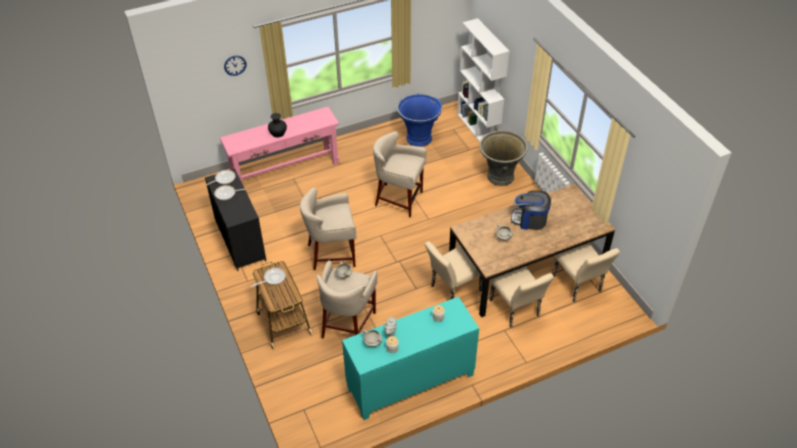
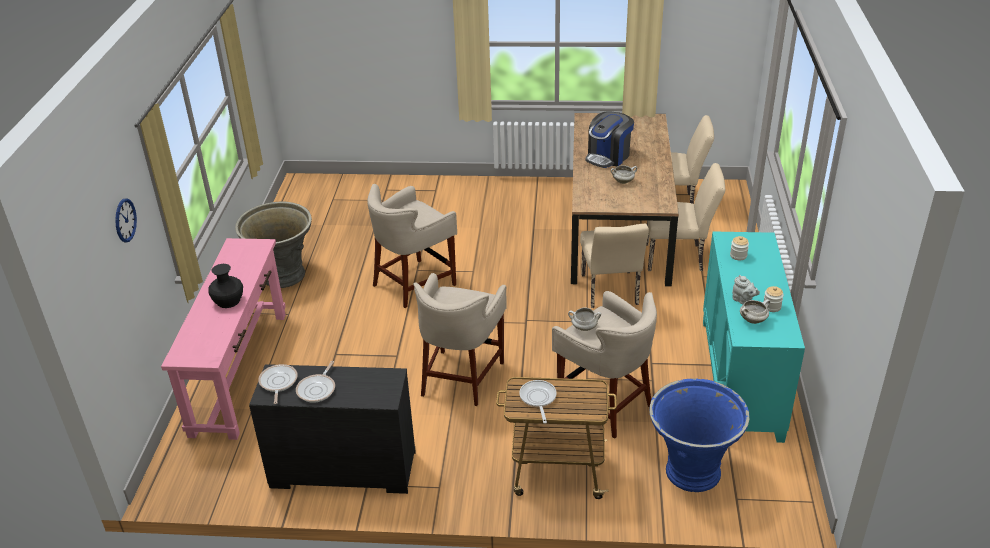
camera: 60 degrees left, 10 degrees down
(419, 138) = (317, 230): blue planter -> blue planter (691, 471)
(478, 129) = (354, 182): white bookcase -> none
(499, 177) = (454, 195): grey planter -> grey planter (283, 276)

